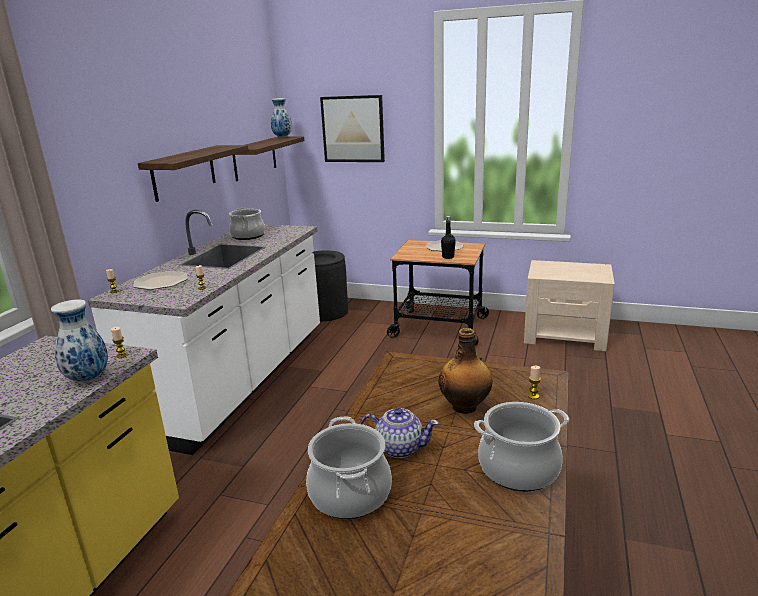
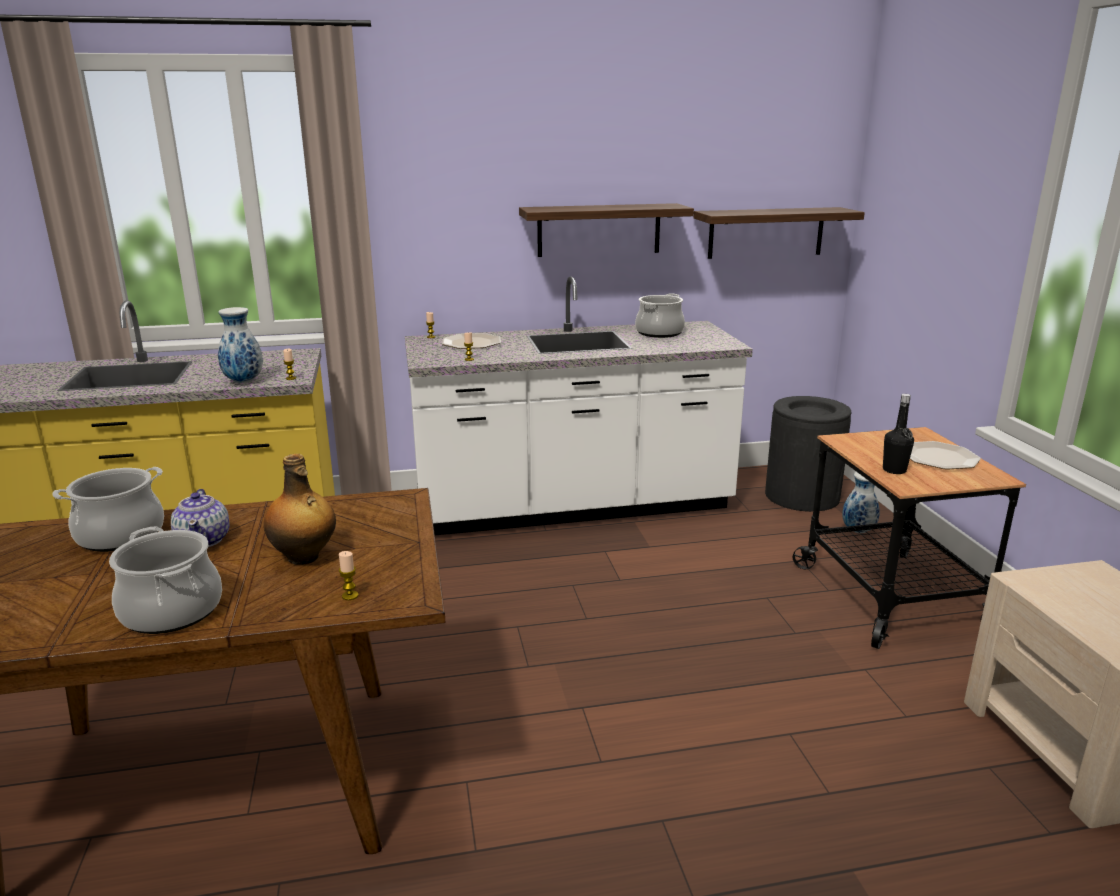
camera: 60 degrees right, 0 degrees up
(282, 137) = (832, 208): vase -> vase (857, 531)
(353, 129) = (930, 211): picture -> none

